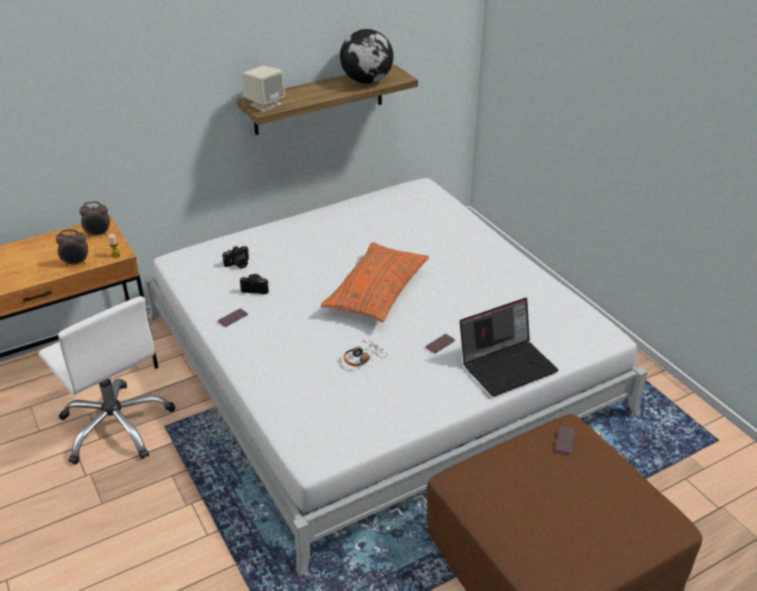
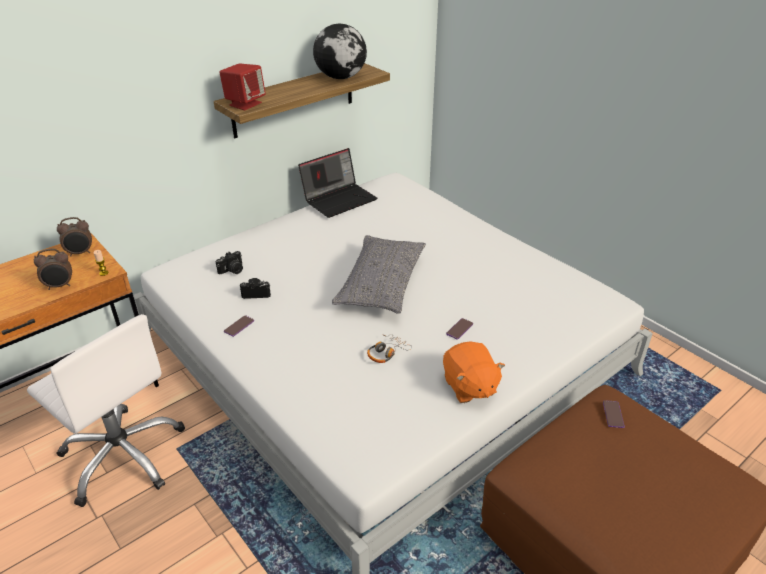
camera: 10 degrees left, 0 degrees up
(265, 104) = (245, 104): beige speaker -> red speaker
(377, 293) = (381, 284): orange pillow -> grey pillow
(431, 398) = (469, 386): none -> orange plush toy
(507, 365) = (532, 343): laptop -> laptop (339, 199)

